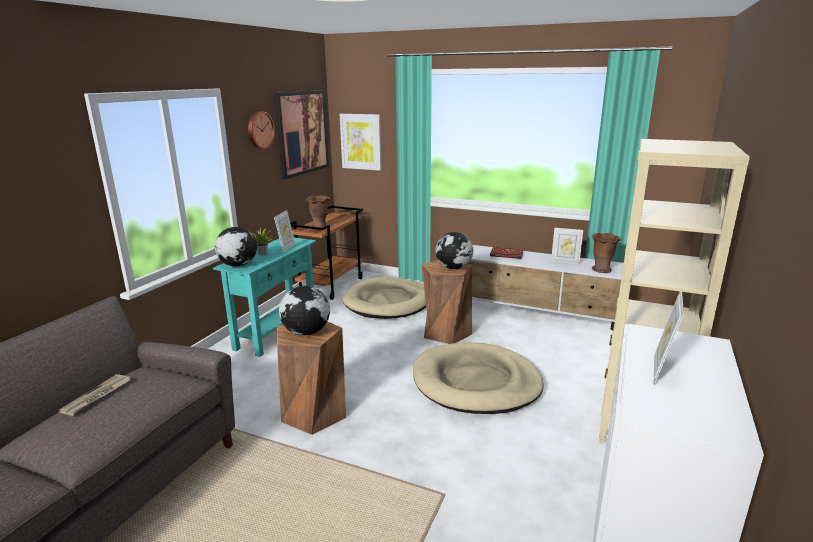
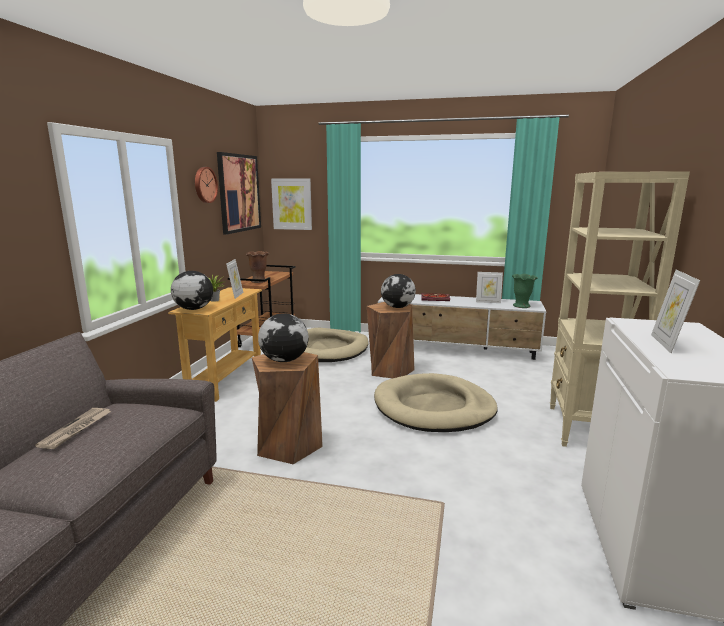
camera: 10 degrees left, 5 degrees down
(276, 332) = (226, 379): turquoise console table -> beige console table
(601, 270) = (521, 306): brown vase -> green vase

